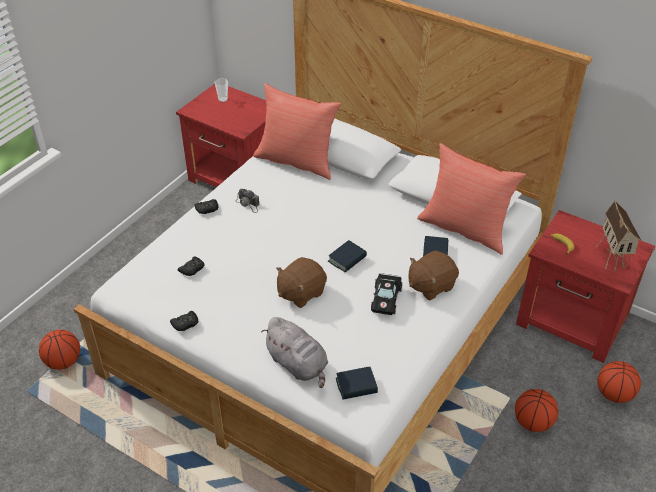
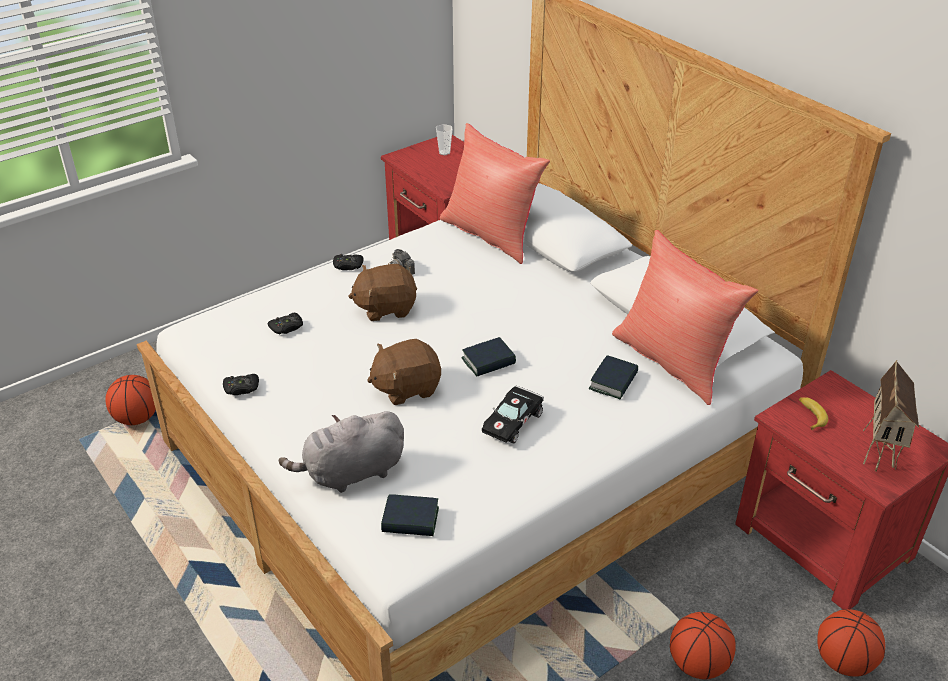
camera: 20 degrees right, 5 degrees down
(298, 365) = (351, 473): grey plush toy -> grey plush toy turned 90 degrees clockwise
(430, 285) = (585, 421): brown plush toy -> brown plush toy (385, 308)

